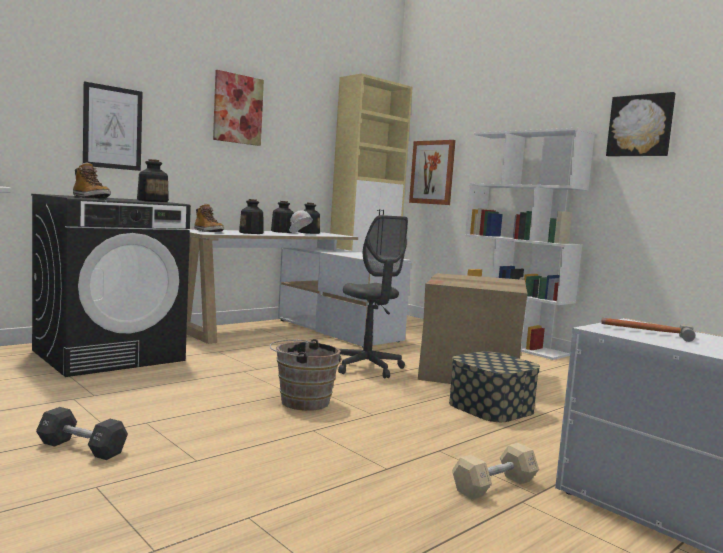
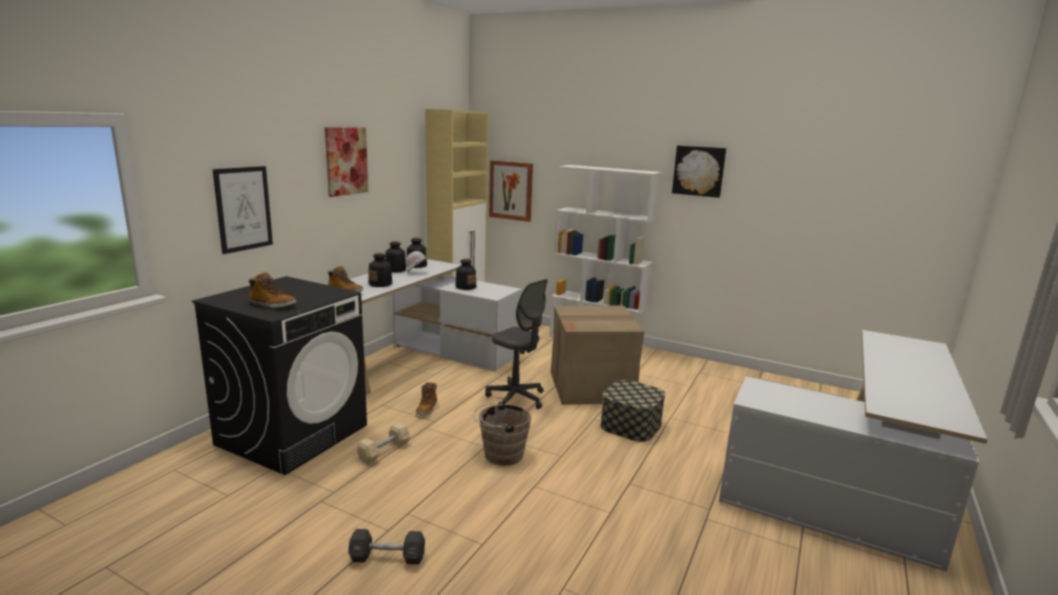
camera: 20 degrees left, 10 degrees up
(152, 201) = (317, 289): bottle -> bottle (465, 287)
(260, 360) = (427, 409): none -> boot
(494, 486) = (683, 509): beige dumbbell -> beige dumbbell (384, 451)
(645, 332) = (774, 398): hammer -> none

